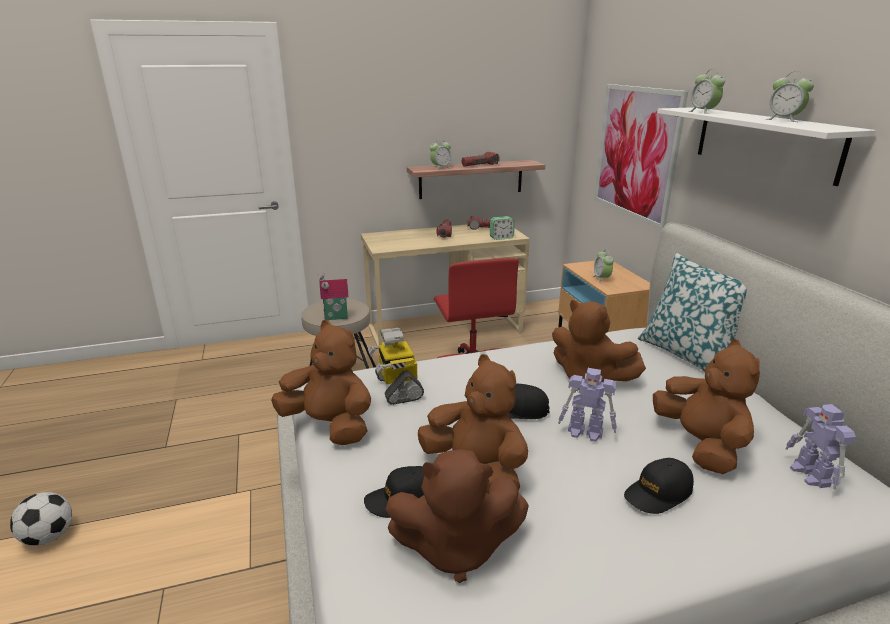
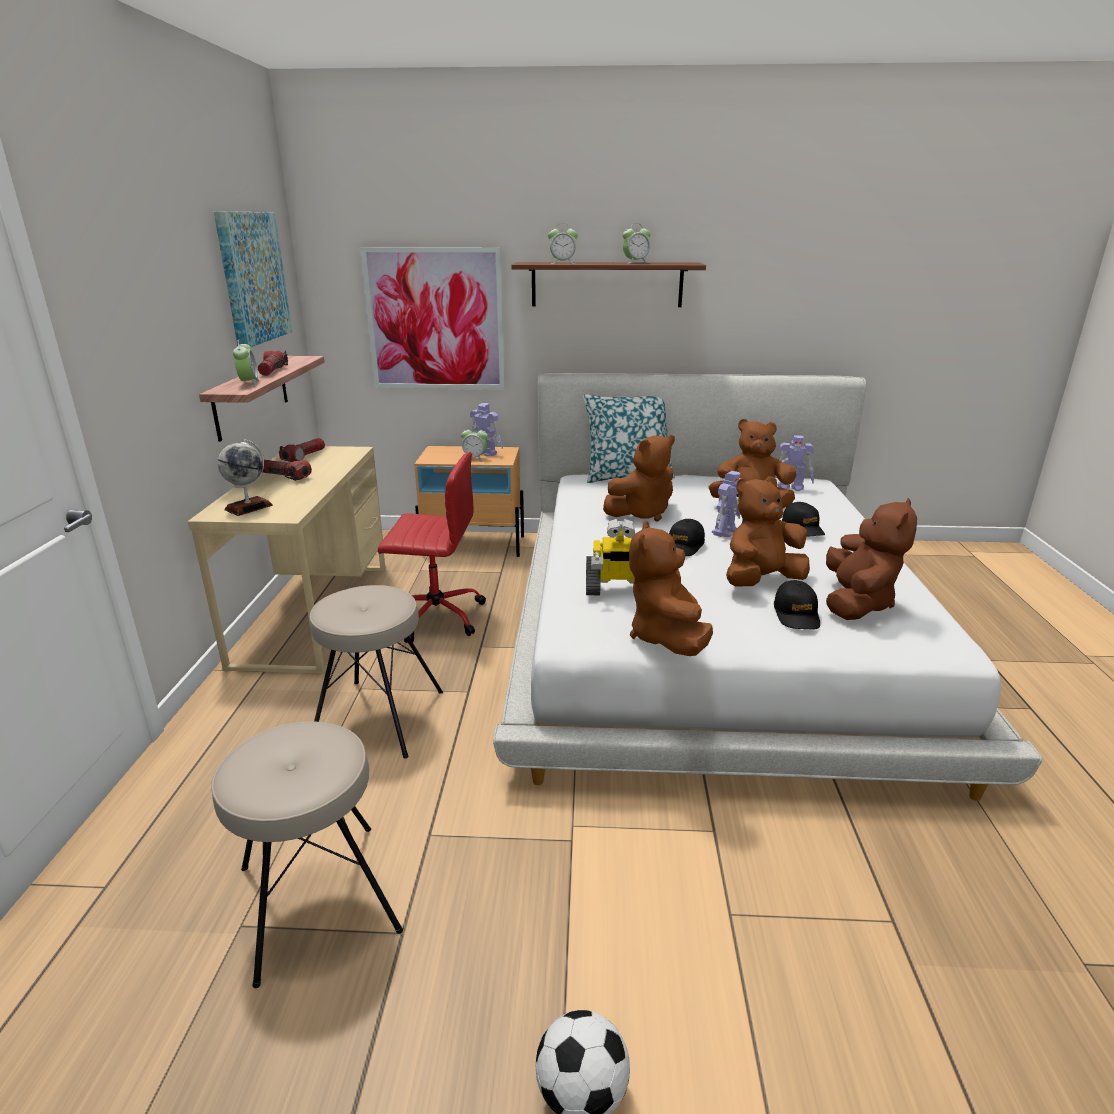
camera: 70 degrees left, 0 degrees up
(190, 413) = (316, 899): none -> beige stool
(329, 425) = (667, 638): brown plush toy -> brown plush toy turned 45 degrees counterclockwise
(336, 318) = (396, 606): toy house -> none
(388, 238) = (249, 507): none -> globe
(501, 238) = (351, 456): alarm clock -> none
(504, 101) = (253, 278): none -> picture
(622, 279) = (485, 453): none -> toy robot
(764, 142) = (607, 284): white shelf -> brown shelf

